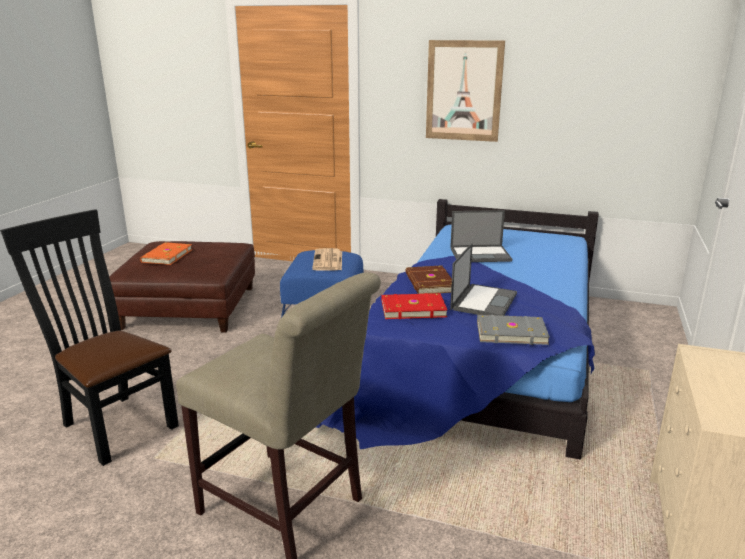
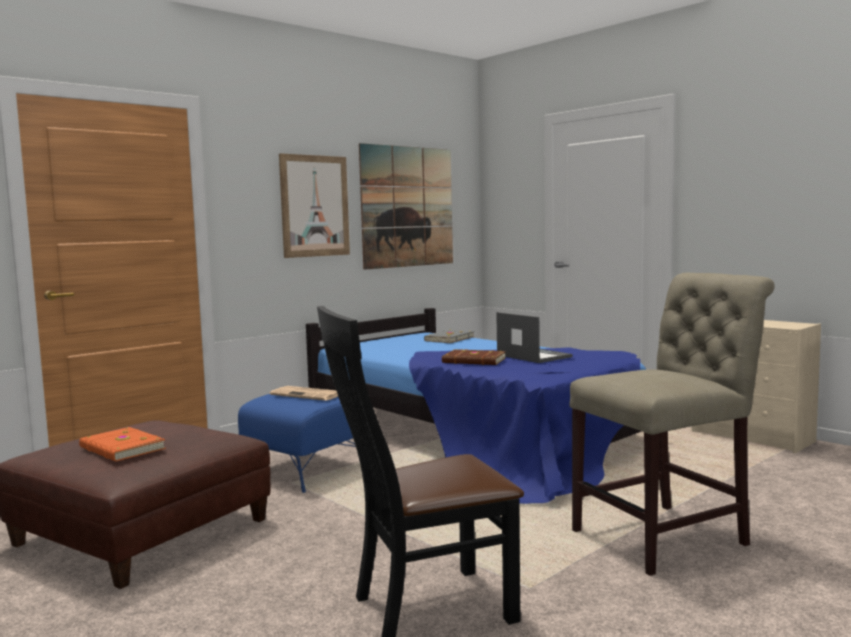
camera: 60 degrees left, 15 degrees down
(412, 308) = (524, 368): red book -> none
(481, 254) = (427, 348): laptop -> none
(510, 332) = (597, 358): grey book -> grey book (448, 339)
(586, 96) = (407, 207): none -> picture

